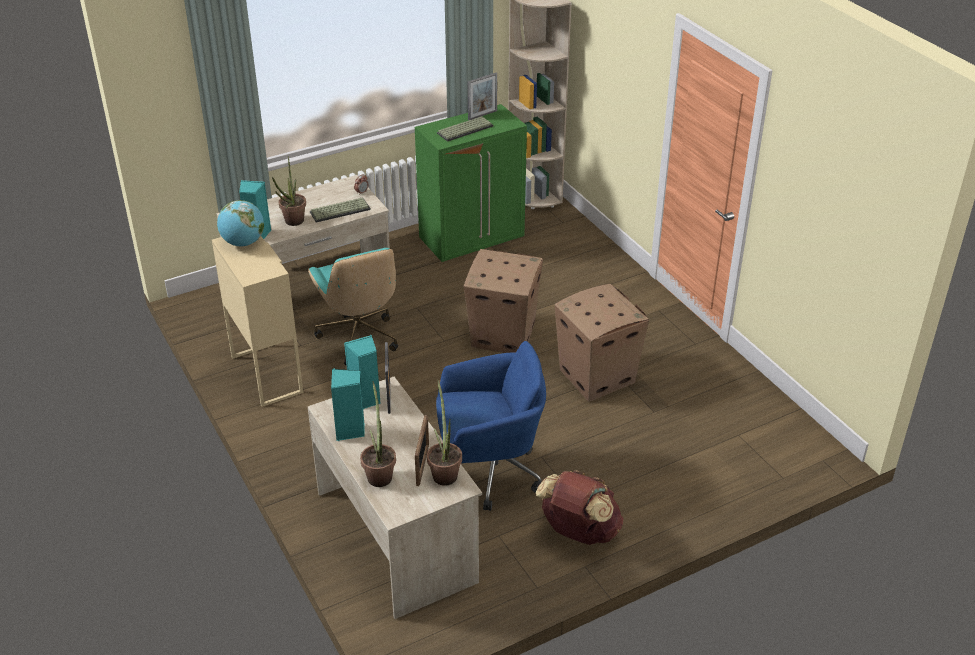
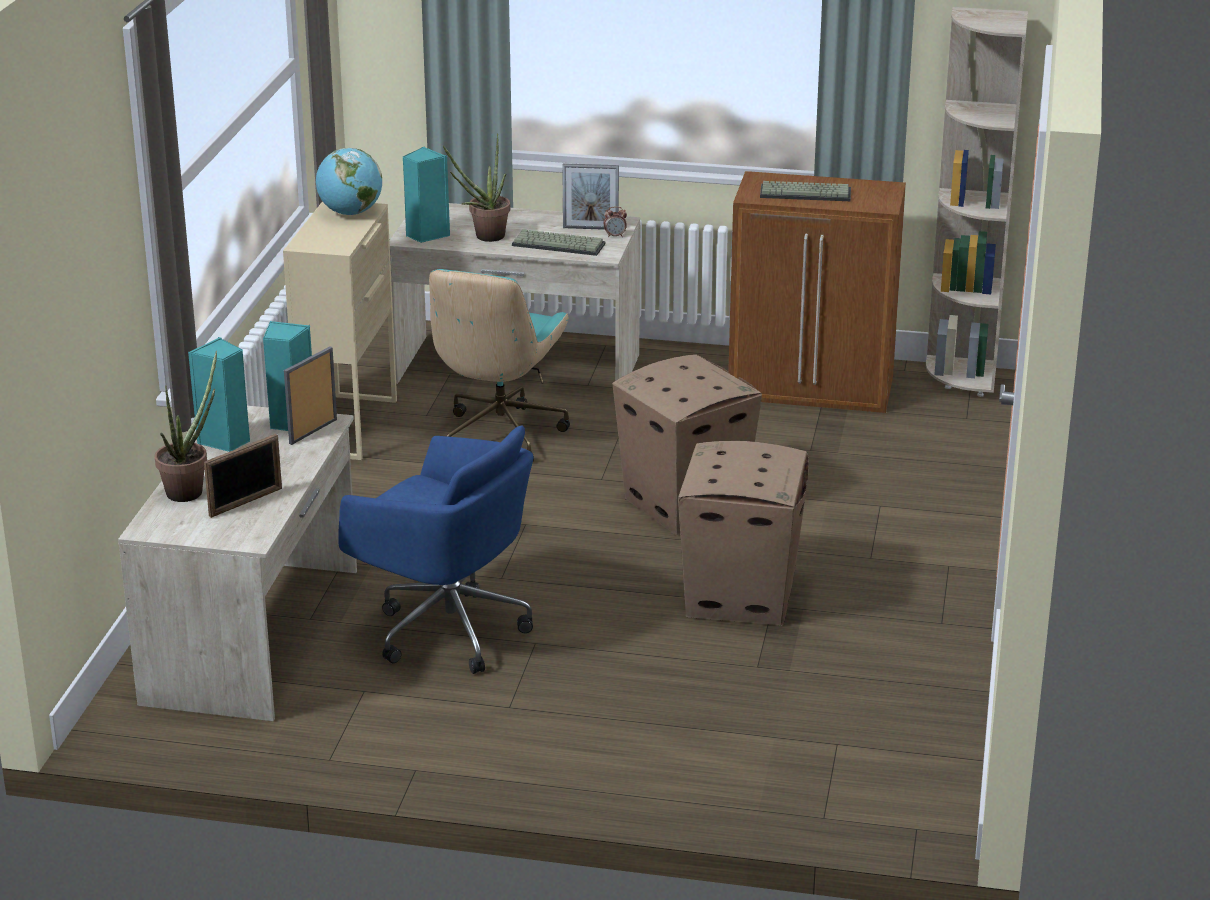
camera: 40 degrees right, 10 degrees down
(444, 472) = (257, 519): potted plant -> none
(472, 236) = (812, 387): green cabinet -> brown cabinet
(482, 115) = (857, 186): picture frame -> picture frame (590, 228)
(579, 532) = (461, 735): brown backpack -> none

